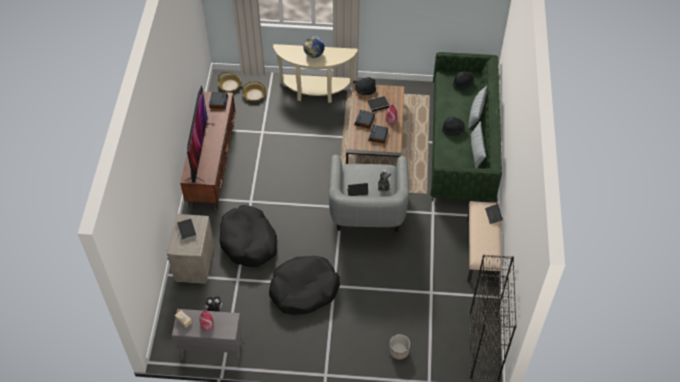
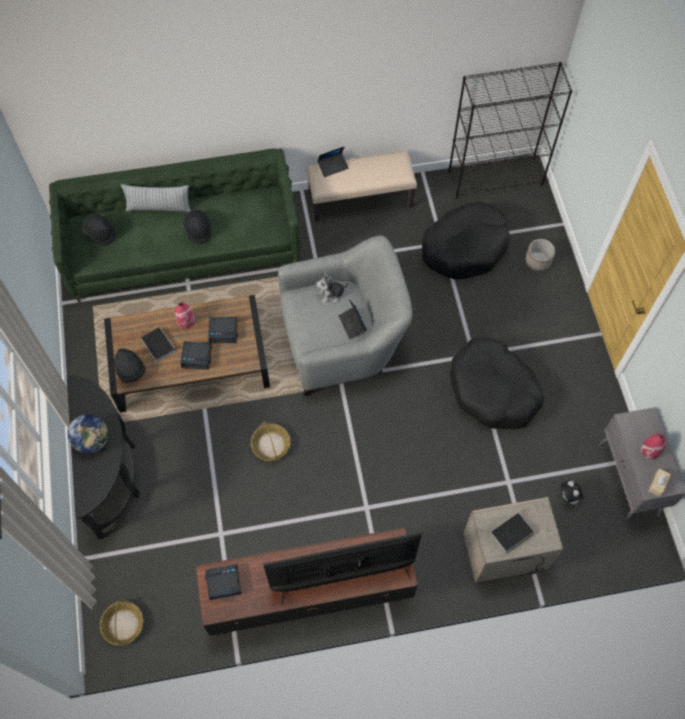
camera: 105 degrees left, 10 degrees up
(249, 242) = (440, 486): black dog bed -> black dog bed (464, 247)
(254, 95) = (138, 573): basket -> basket (270, 445)
(315, 91) = (113, 474): beige console table -> black console table
(476, 151) = (231, 196): pillow -> none

